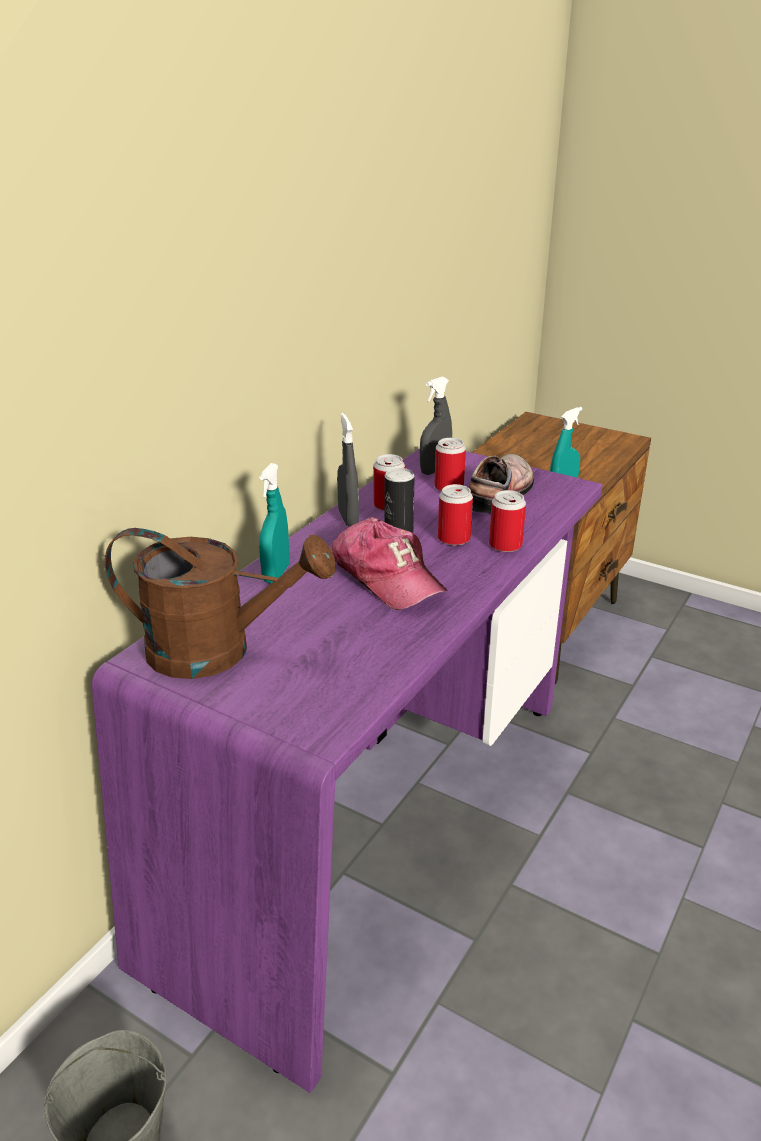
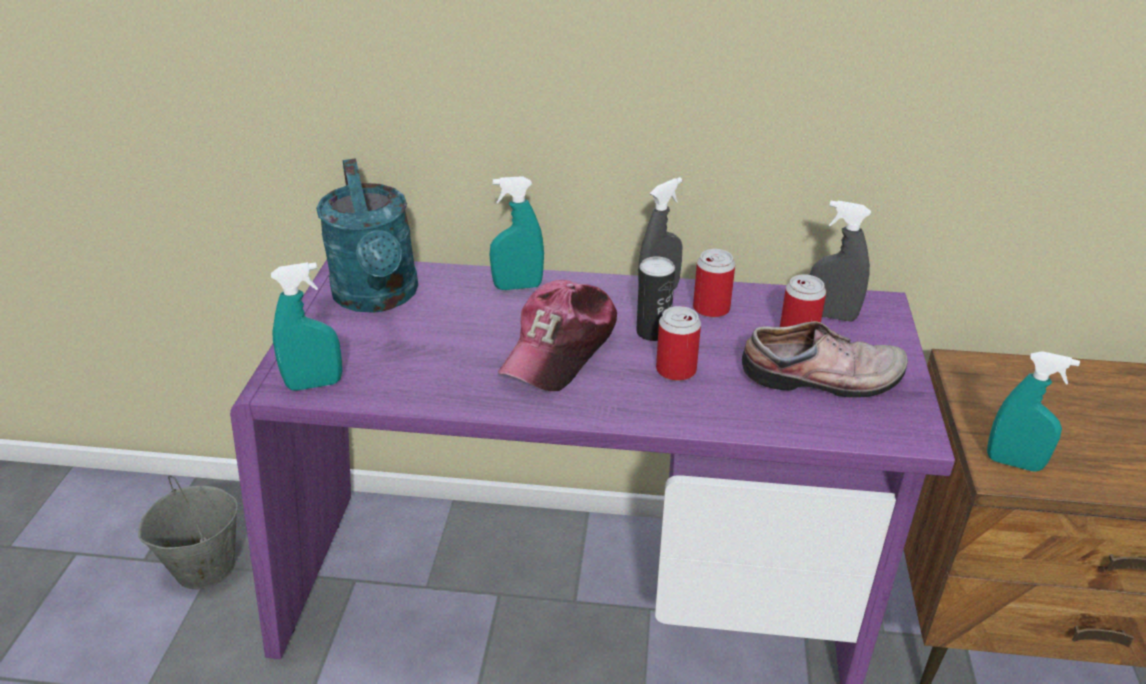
camera: 65 degrees right, 5 degrees up
(217, 650) = (378, 297): brown watering can -> turquoise watering can
(337, 714) = (314, 384): none -> turquoise spray bottle
(505, 545) = (693, 410): can -> none

